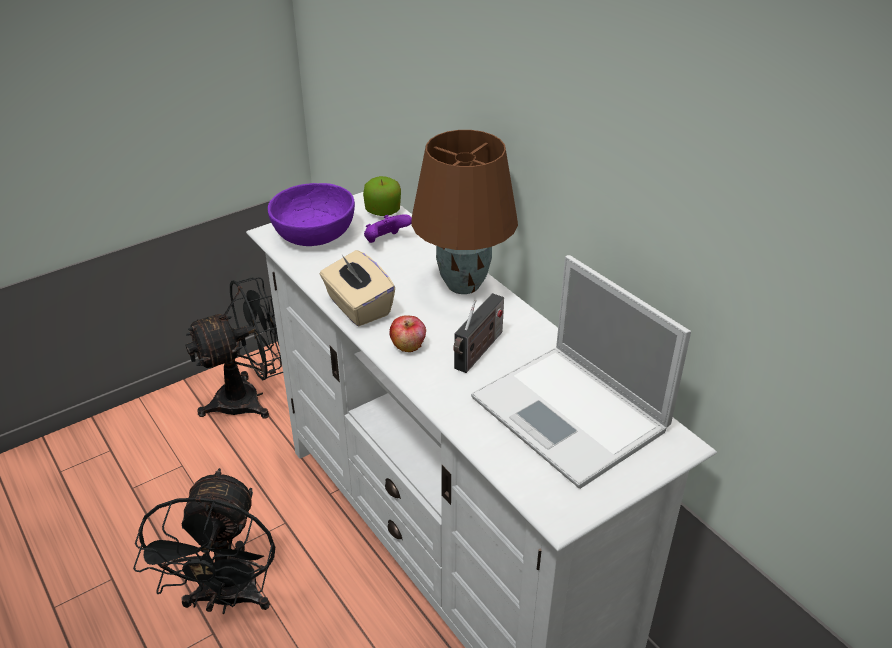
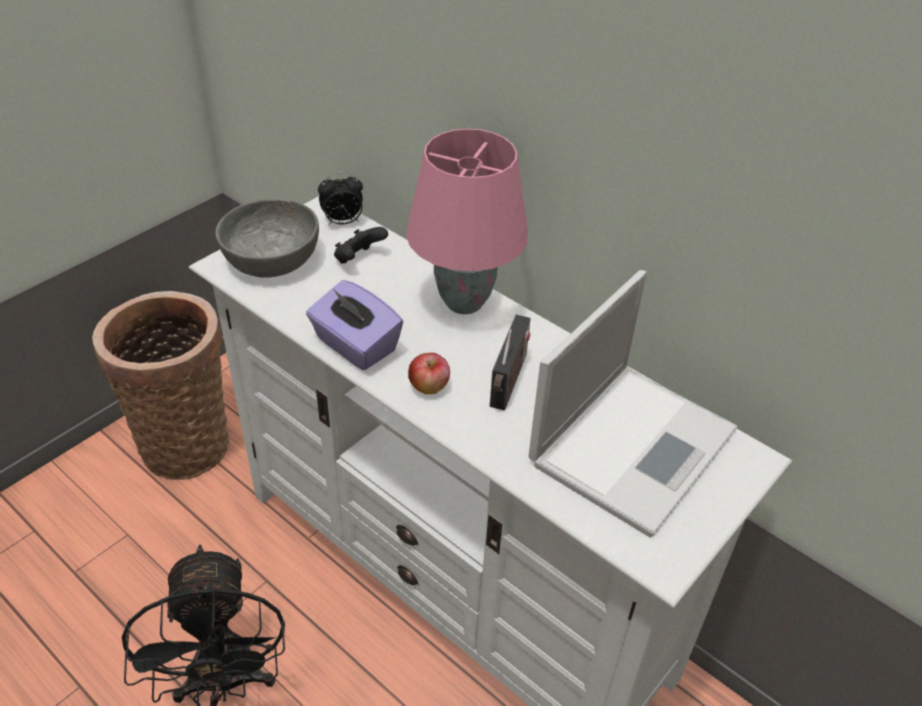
camera: 15 degrees left, 5 degrees up
(250, 398) = (186, 441): black fan -> basket
(313, 233) = (271, 259): purple bowl -> grey bowl
(358, 307) = (355, 346): beige tissue box -> purple tissue box
(383, 211) = (342, 222): apple -> alarm clock
(386, 241) = (359, 259): purple game controller -> black game controller
(462, 285) = (463, 303): brown table lamp -> pink table lamp
(572, 415) = (634, 443): laptop -> laptop turned 90 degrees counterclockwise

